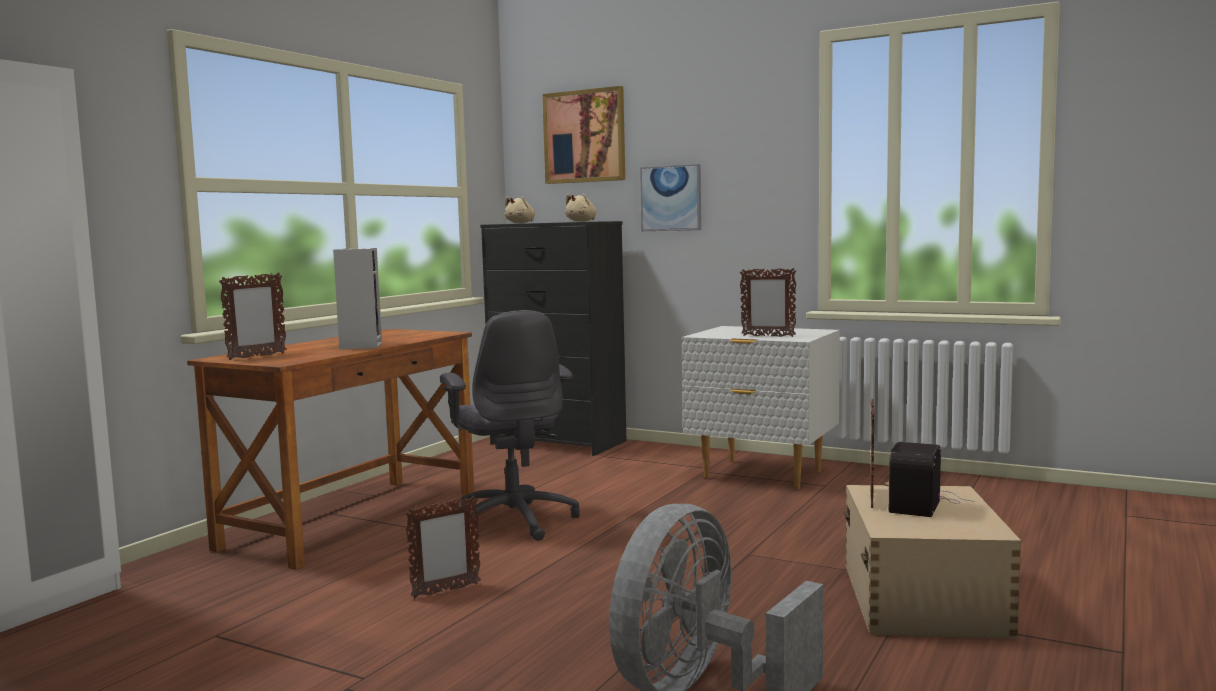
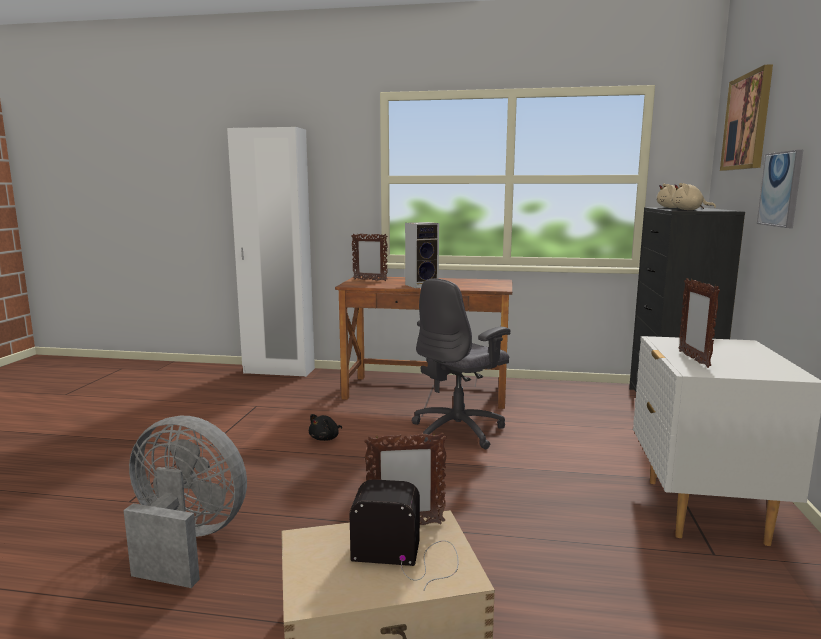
camera: 70 degrees right, 5 degrees up
(445, 591) = (325, 438): picture frame -> black plush toy

